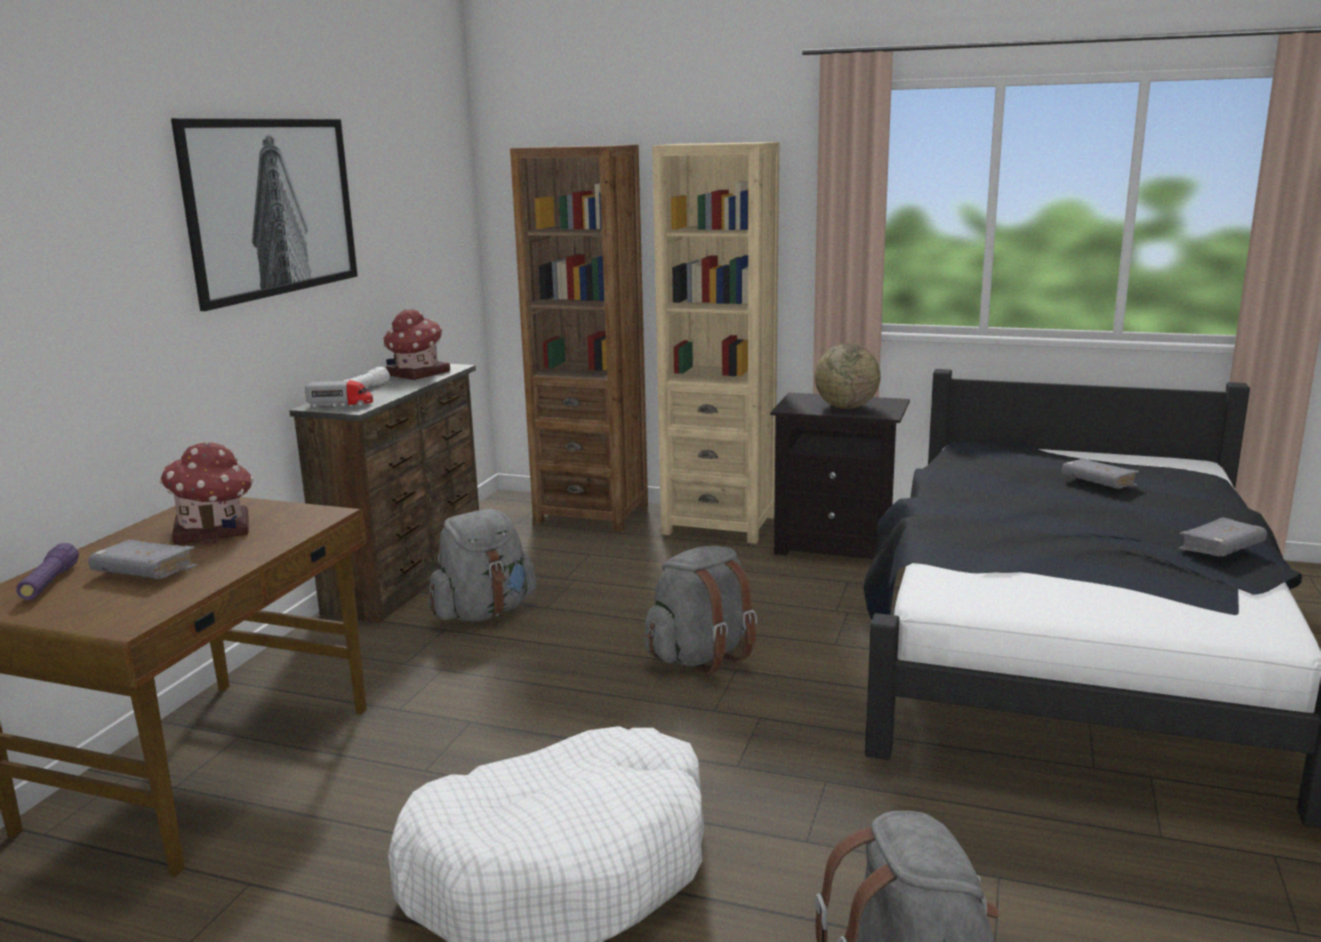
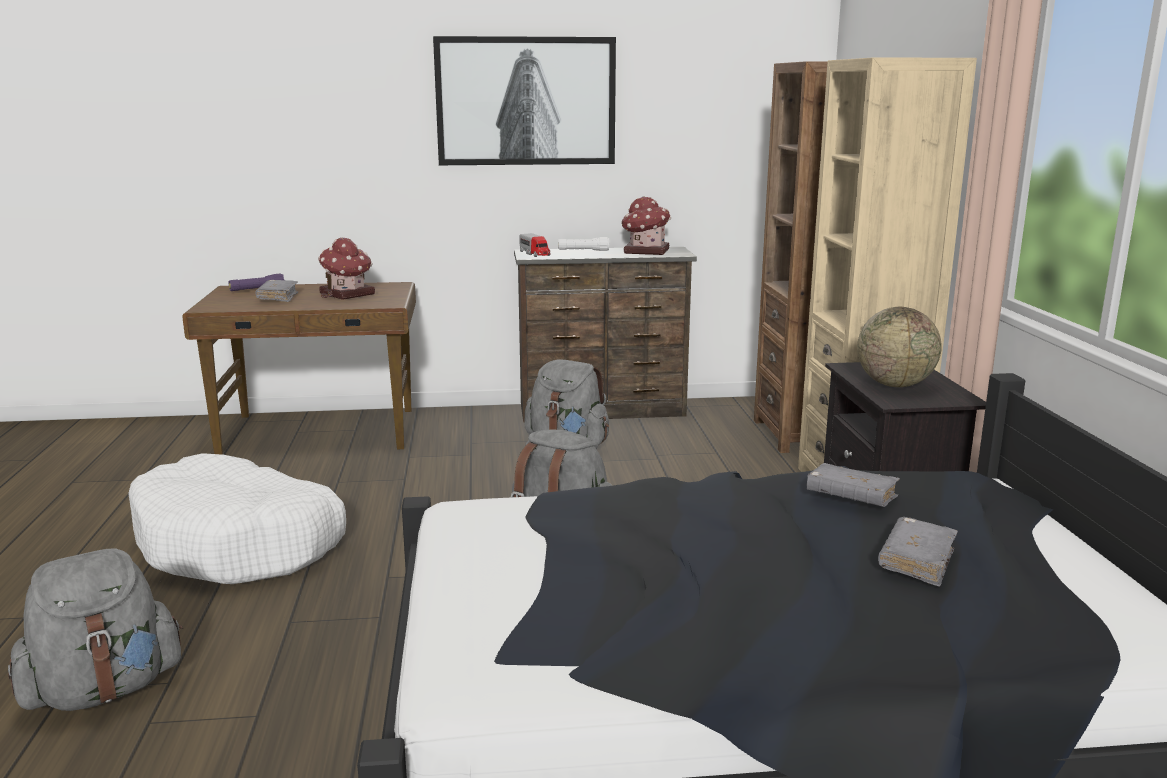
camera: 65 degrees right, 0 degrees up
(1221, 548) = (714, 647): grey book -> grey book (851, 496)

